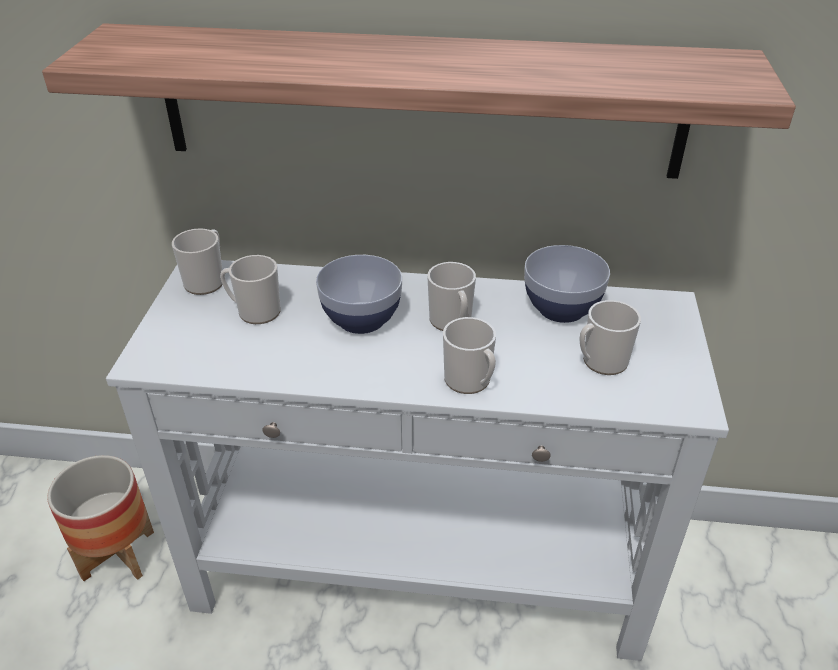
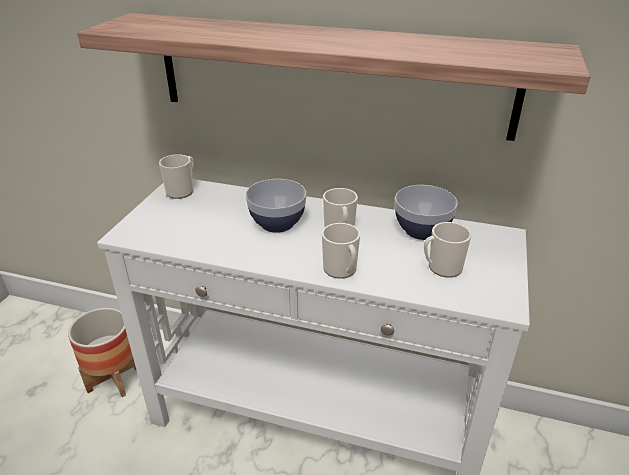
camera: 10 degrees right, 5 degrees down
(254, 311) = (207, 212): mug -> none

